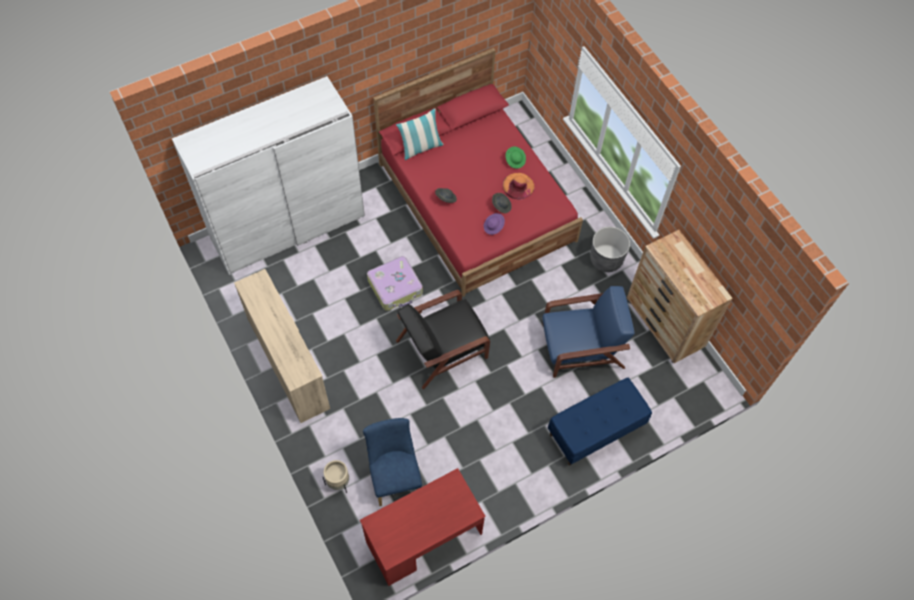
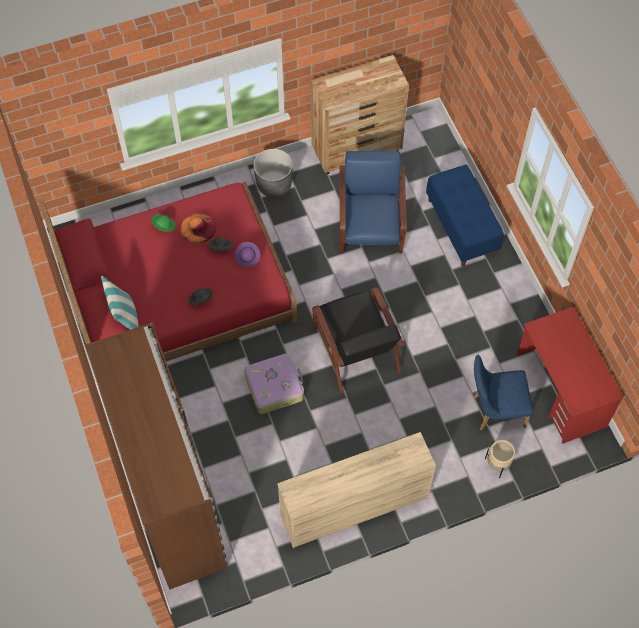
camera: 80 degrees left, 0 degrees up
(288, 227) = (171, 496): white wardrobe -> brown wardrobe

